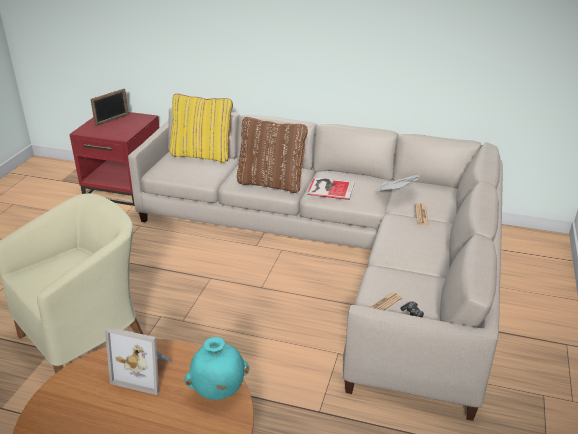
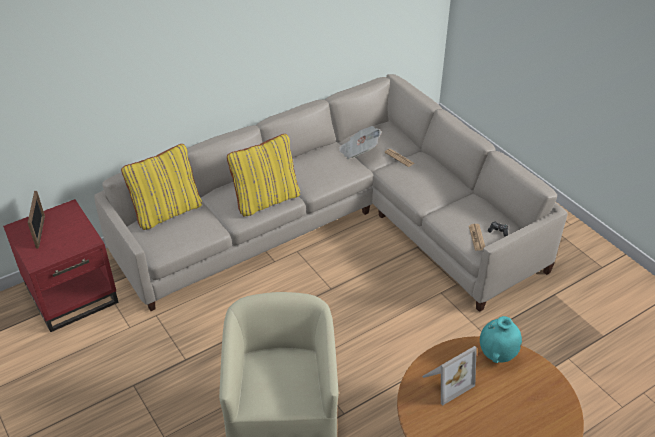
camera: 50 degrees left, 10 degrees up
(271, 183) = (266, 199): brown pillow -> yellow pillow
(330, 188) = (314, 176): book -> none

